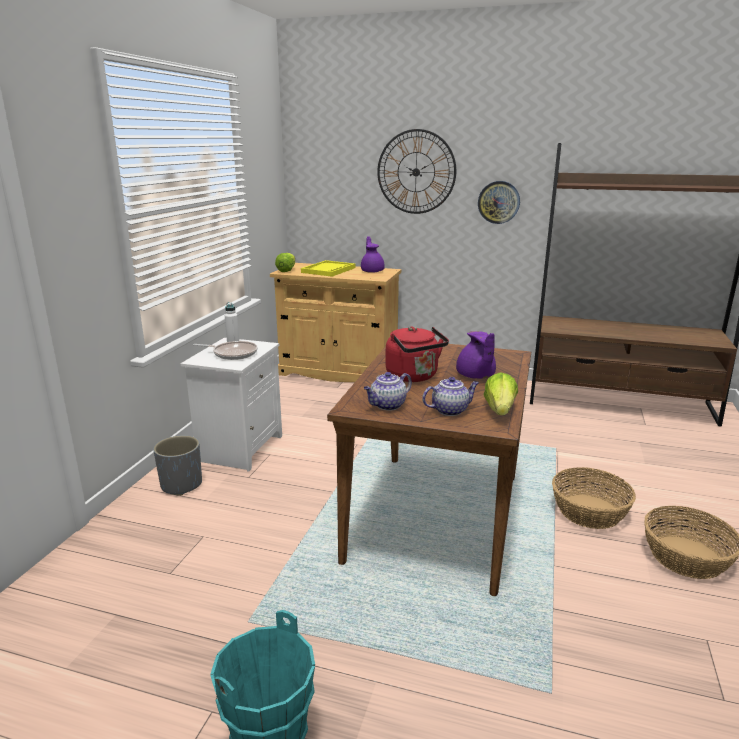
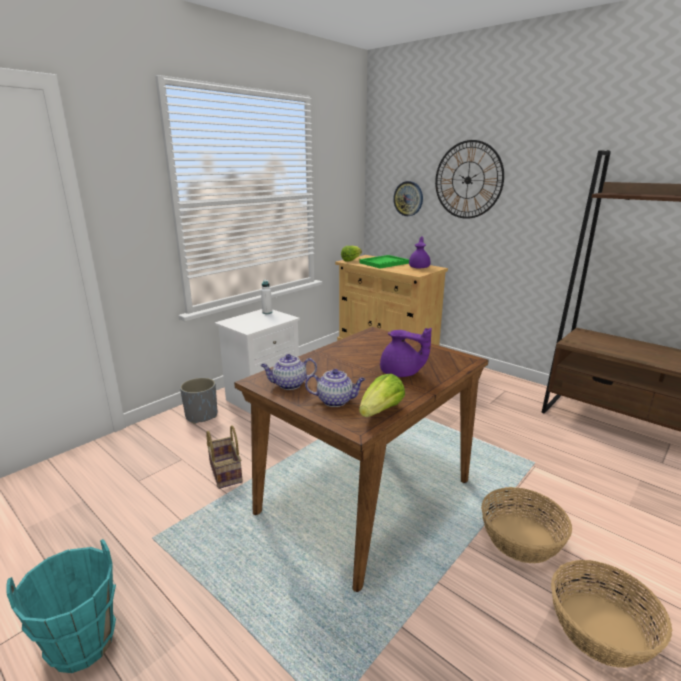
camera: 25 degrees right, 0 degrees up
(232, 354) = (256, 321): frying pan -> none
(269, 535) = (224, 472): none -> basket
(328, 270) = (384, 263): yellow tray -> green tray
(414, 376) = (345, 363): red kettle -> none
(475, 376) = (401, 373): purple teapot -> purple teapot turned 75 degrees counterclockwise
(498, 202) = (542, 211): wall clock -> wall clock (408, 198)

